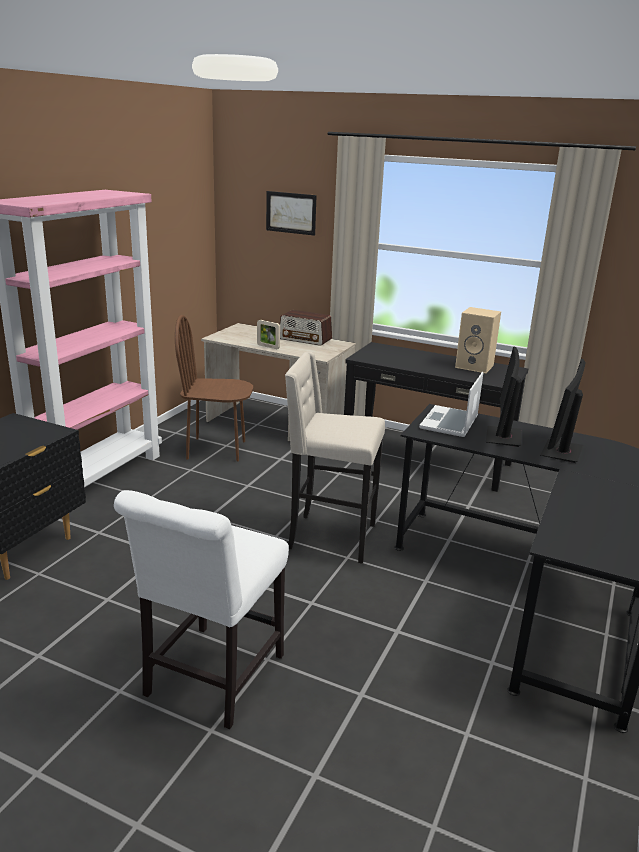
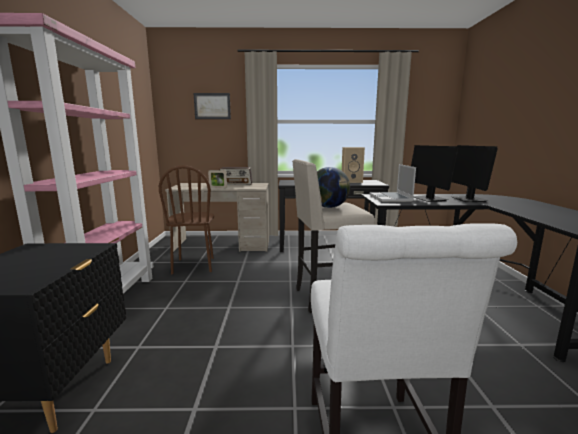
camera: 25 degrees left, 10 degrees down
(216, 449) = (194, 265): brown chair -> brown chair turned 75 degrees counterclockwise
(330, 425) = (329, 207): none -> globe

